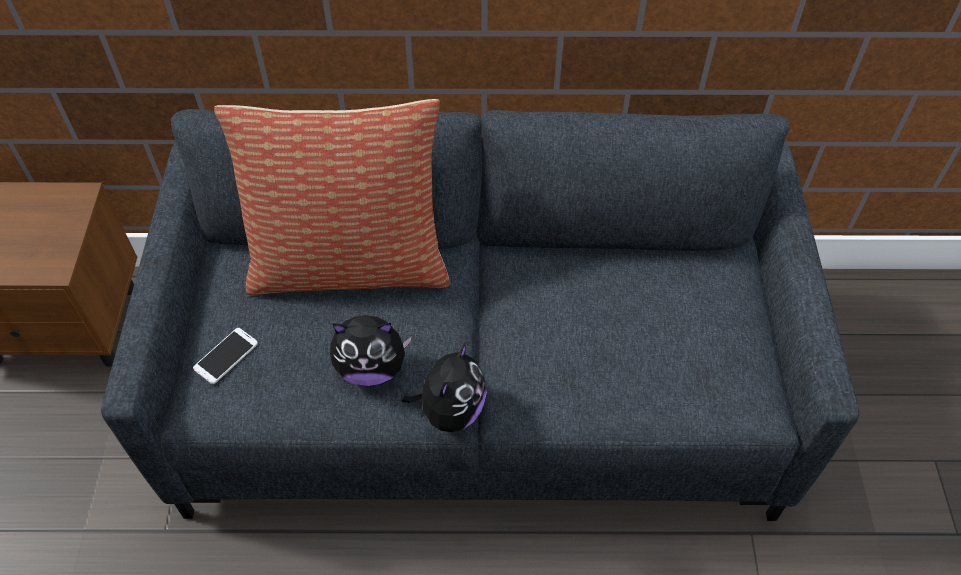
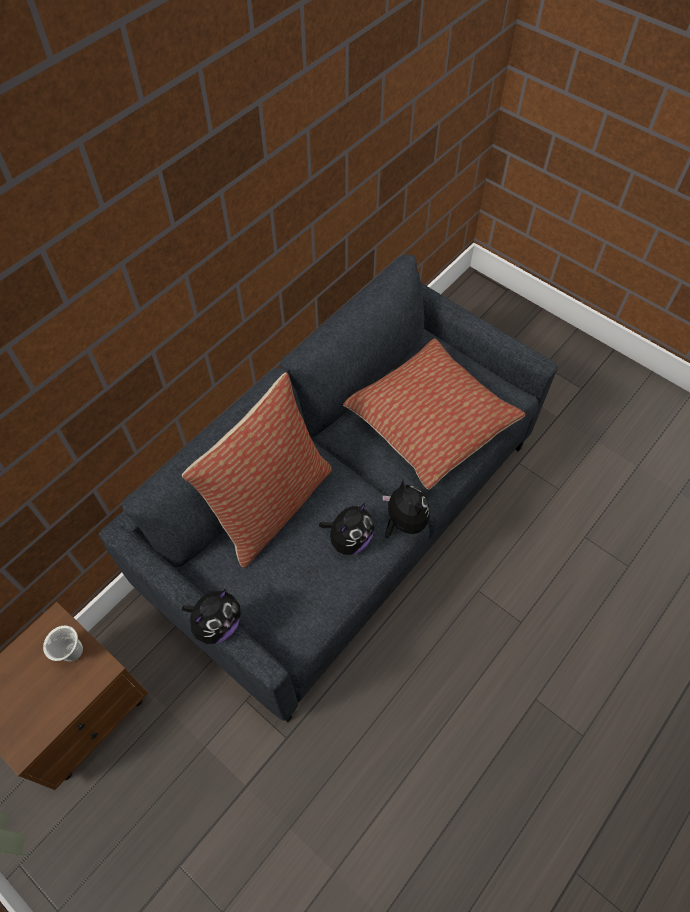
camera: 50 degrees left, 5 degrees up
(54, 231) = (70, 652): none -> white mug
(142, 307) = (217, 624): none -> plush toy
(226, 356) = (276, 605): phone -> none
(617, 339) = (429, 421): none -> pillow

